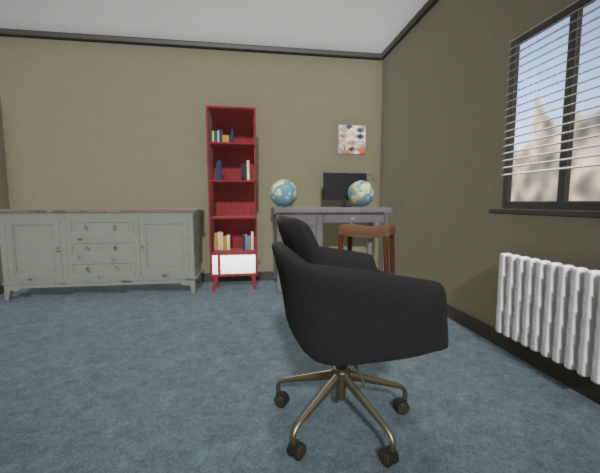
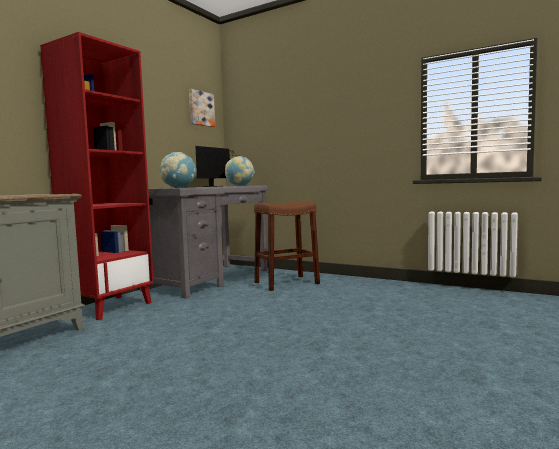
camera: 50 degrees left, 0 degrees up
(347, 419) = (482, 338): black office chair -> none

